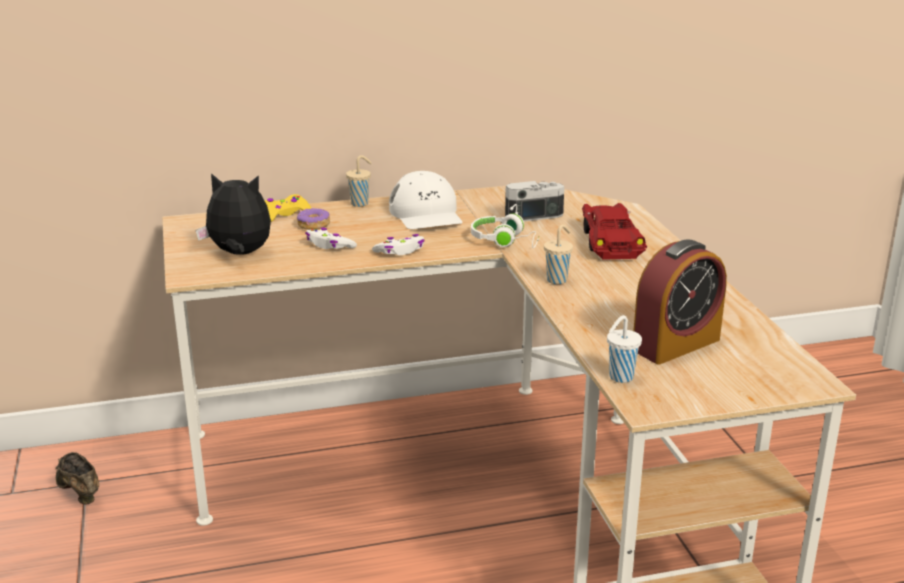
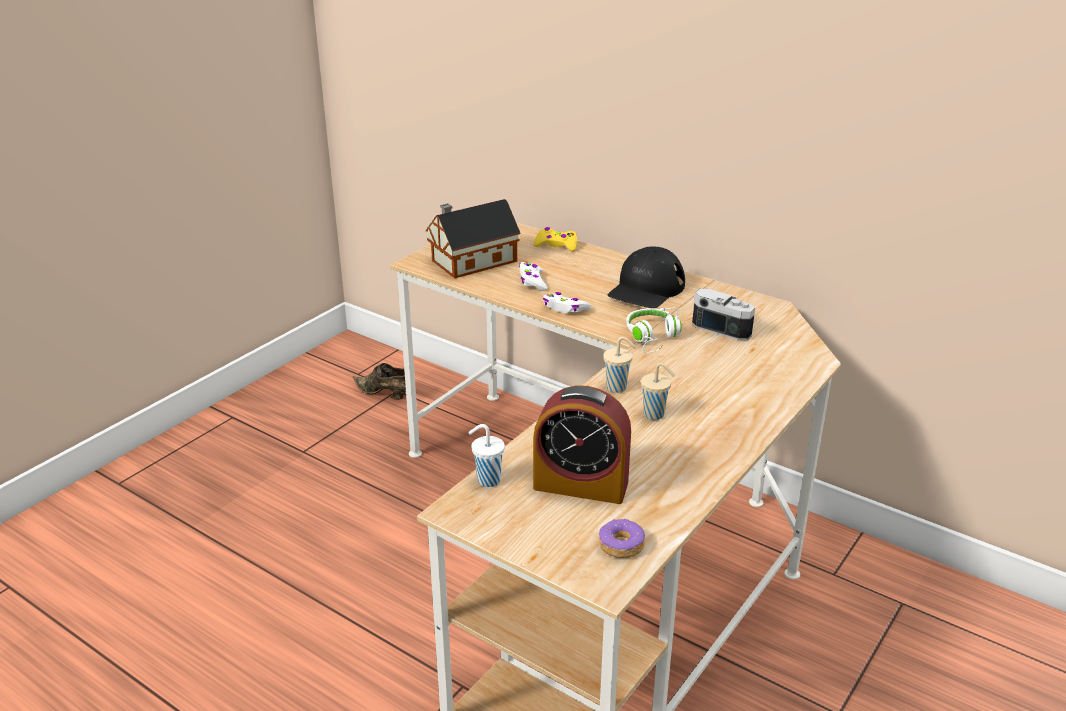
camera: 50 degrees right, 5 degrees up
(78, 492) = (385, 394): brown shoe -> brown shoe turned 75 degrees counterclockwise
(239, 254) = (470, 261): plush toy -> toy house
(313, 225) = (555, 261): donut -> donut (620, 545)
(360, 203) = (620, 259): beige cup -> beige cup (655, 415)
(426, 214) = (646, 289): white cap -> black cap
(610, 241) = (732, 381): red toy car -> none

